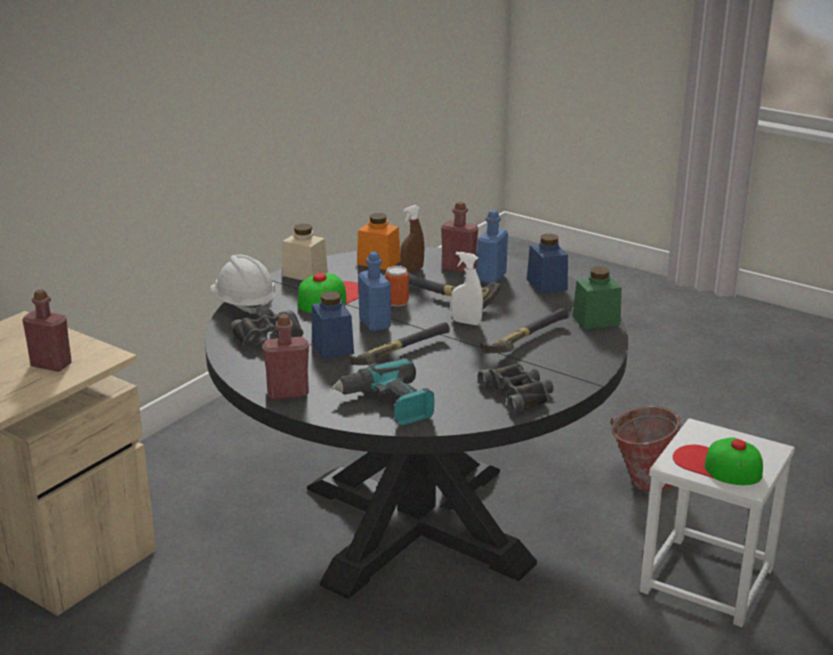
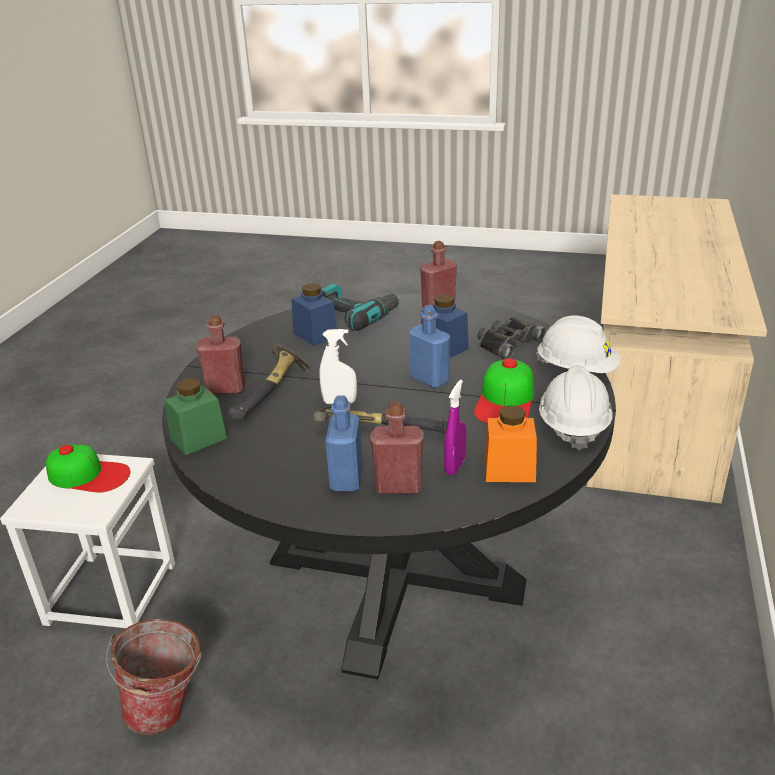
camera: 160 degrees right, 5 degrees up
(51, 365) = (646, 296): red bottle -> red bottle (225, 389)
(305, 274) = (573, 426): beige jar -> white hard hat
(395, 355) = (383, 352): hammer -> none
(397, 302) = (431, 411): can -> none
(412, 270) = (455, 466): brown spray bottle -> purple spray bottle
(518, 393) = (259, 344): black binoculars -> none
(546, 284) = (269, 484): blue jar -> blue jar (315, 335)

